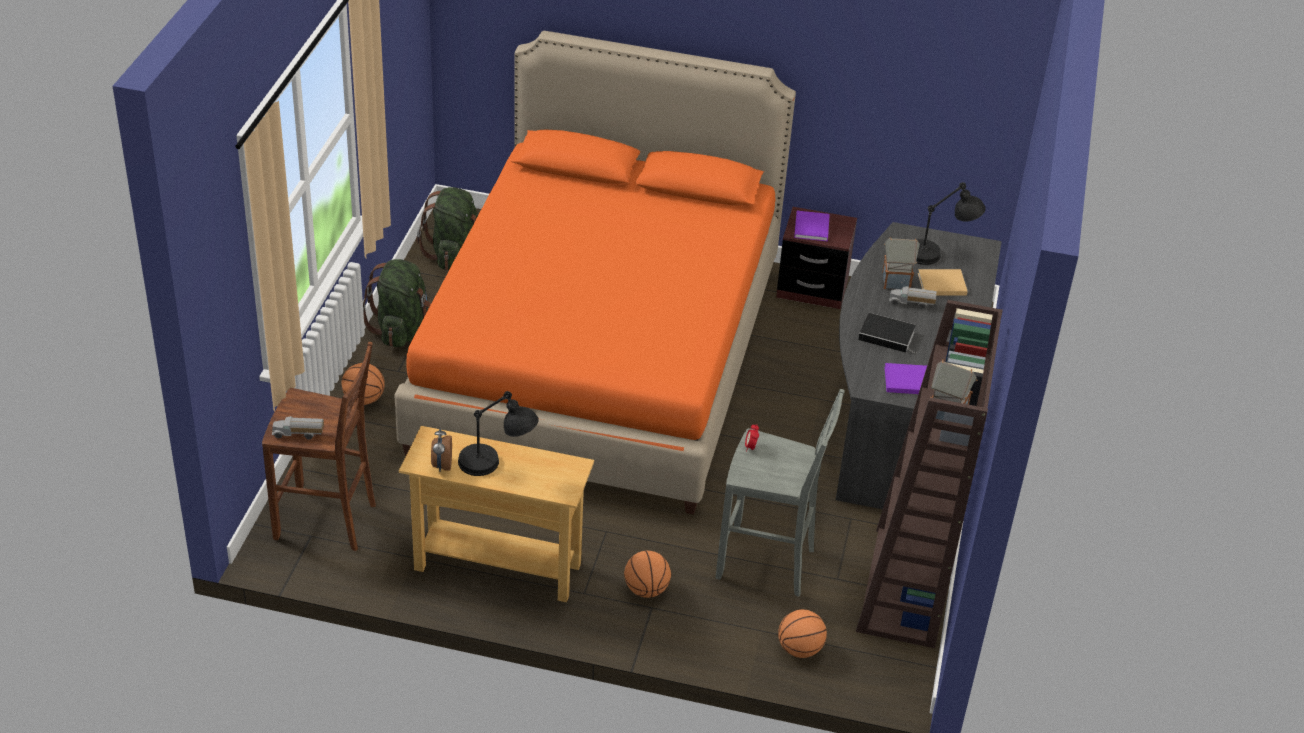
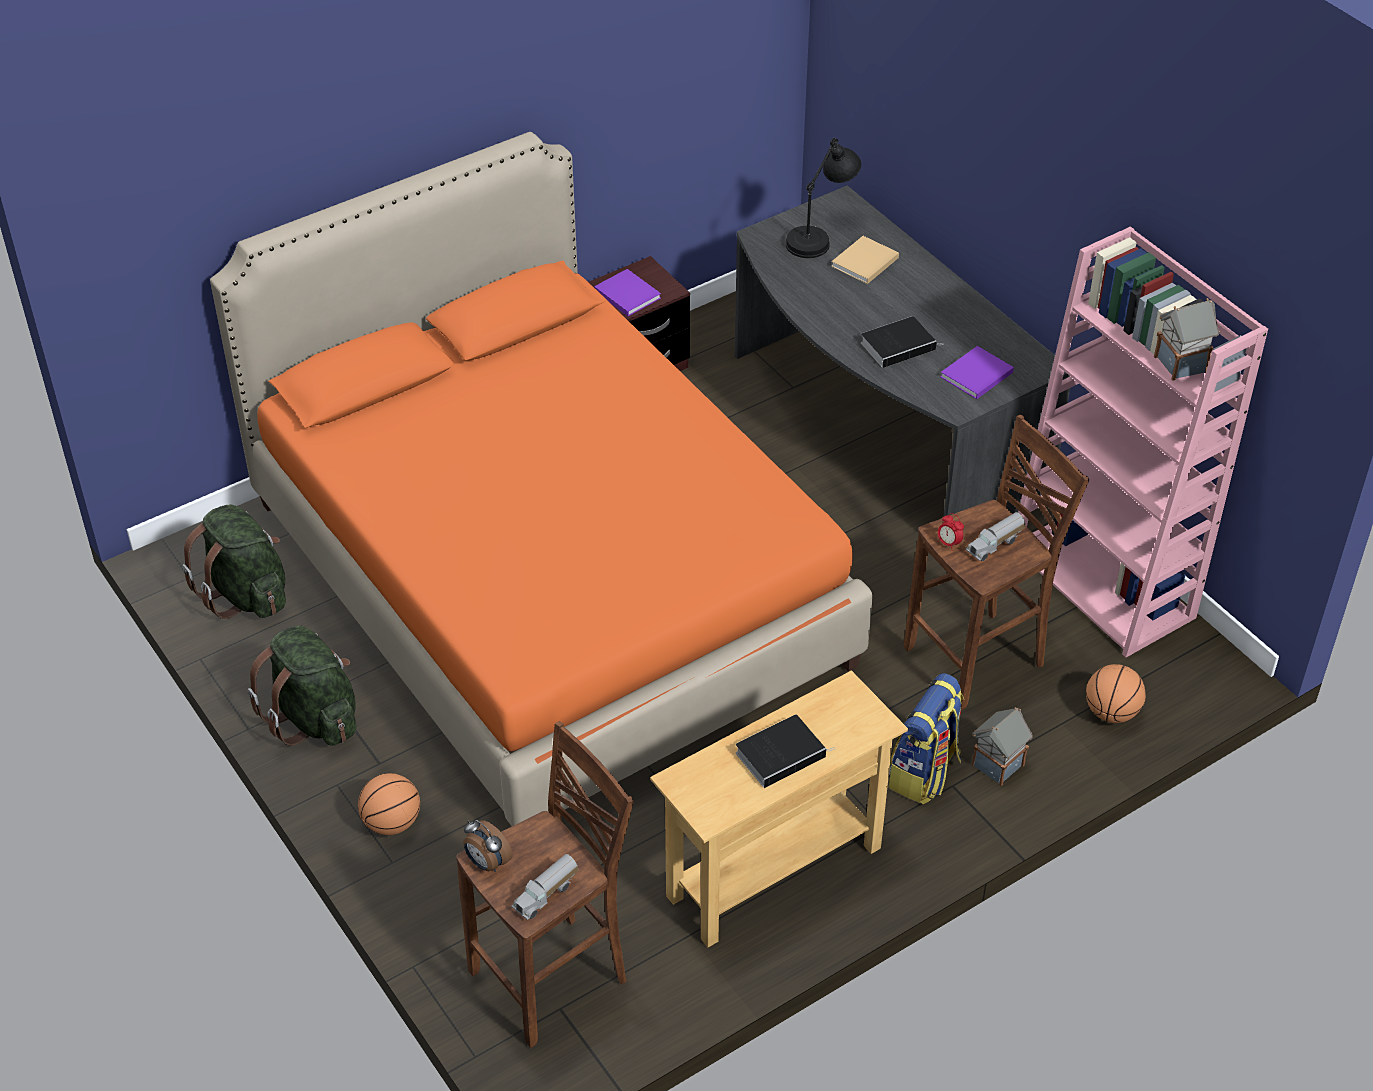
camera: 45 degrees left, 5 degrees up
(441, 465) = (734, 799): alarm clock -> alarm clock (487, 863)
(496, 466) = (782, 753): black table lamp -> book
(646, 590) = (924, 773): basketball -> backpack
(768, 563) = (978, 658): grey stool -> brown stool
(895, 281) = (825, 288): toy house -> toy house (997, 766)
(906, 588) = (1104, 584): brown bookcase -> pink bookcase
(911, 303) = (870, 299): toy truck -> toy truck (995, 545)

